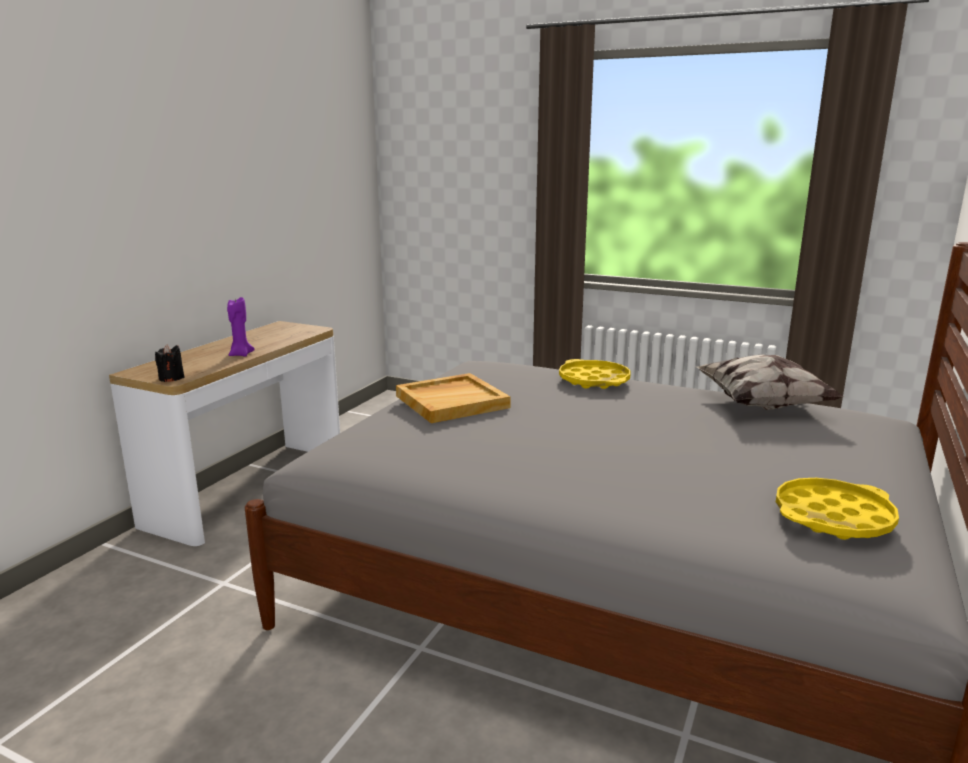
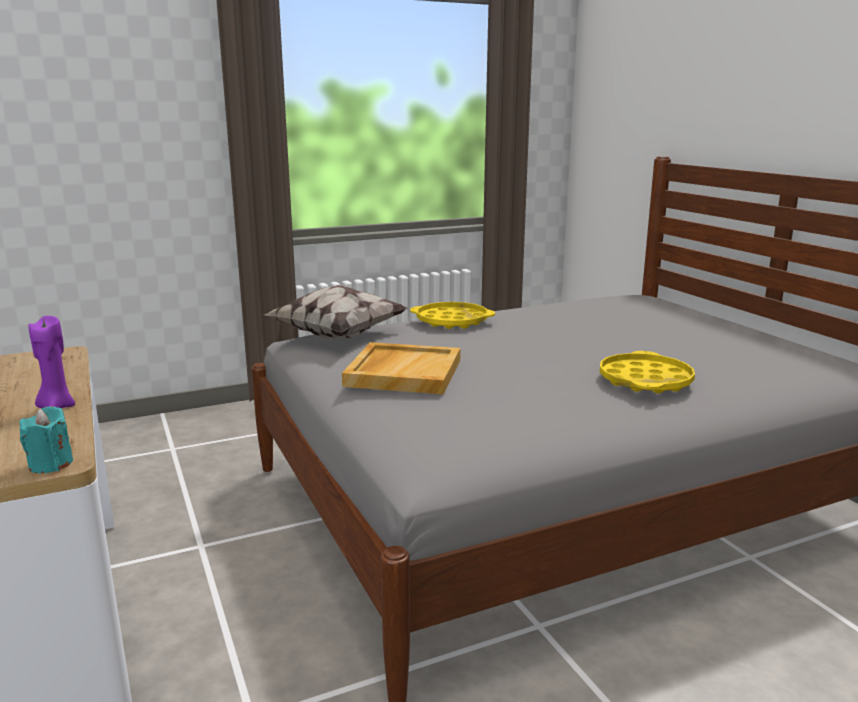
camera: 50 degrees left, 0 degrees up
(171, 378) = (51, 464): black candle -> turquoise candle
(763, 404) = (583, 305): pillow -> pillow (338, 335)
(833, 517) = (781, 351): yellow tray -> yellow tray (645, 381)

